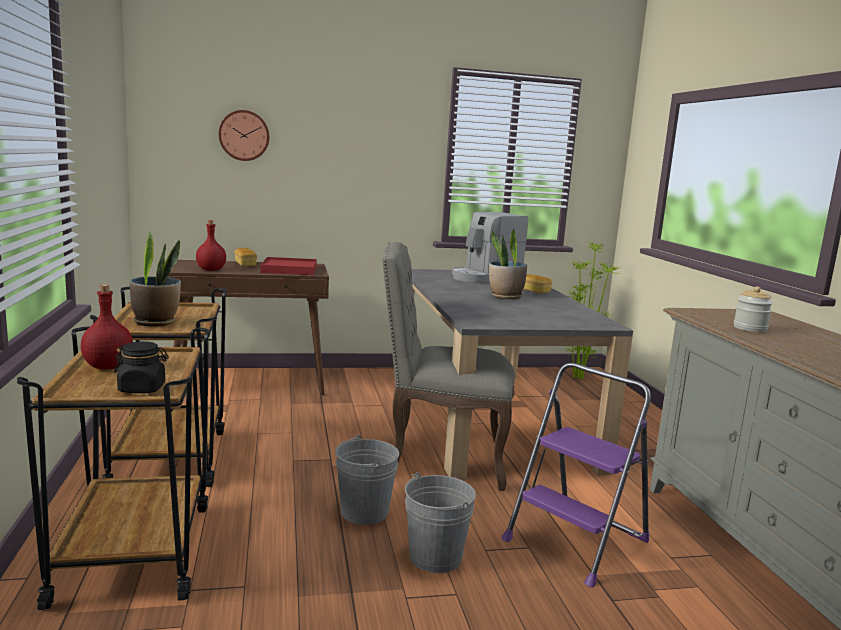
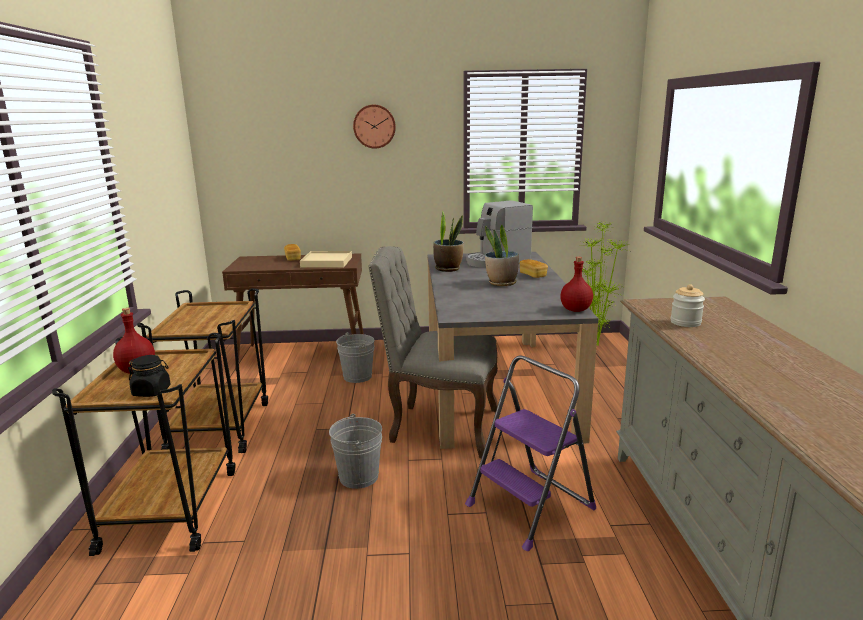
camera: 10 degrees right, 5 degrees up
(156, 322) = (195, 323): potted plant -> potted plant (448, 269)
(211, 270) = (261, 266): red bottle -> red bottle (575, 310)
(244, 135) = (285, 148): wall clock -> wall clock (374, 126)
(289, 269) = (326, 262): red tray -> beige tray
(435, 557) = (403, 519): grey bucket -> grey bucket (357, 376)

